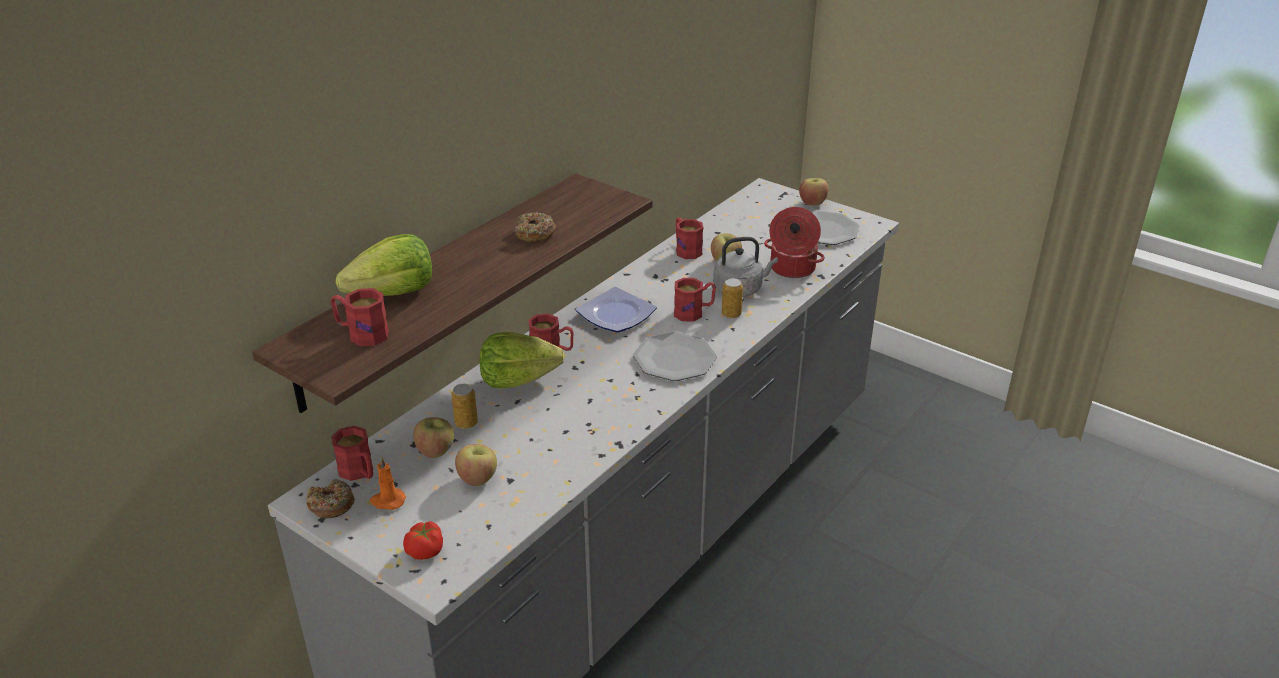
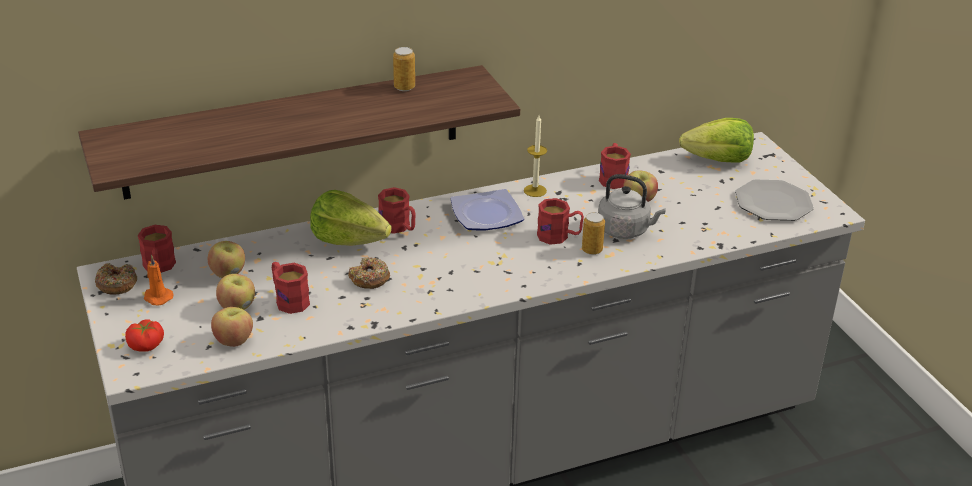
camera: 30 degrees right, 0 degrees up
(361, 333) = (163, 143): red mug -> red mug (288, 299)
(393, 293) = (221, 120): lettuce -> lettuce (718, 160)
(466, 423) = (272, 260): can -> can (404, 87)
(535, 234) = (384, 107): donut -> donut (369, 279)
(635, 281) = (535, 190): none -> candle
(674, 359) = (497, 271): plate -> none
(791, 268) = (697, 228): cooking pot -> none
(812, 203) = (790, 172): apple -> apple (234, 340)

